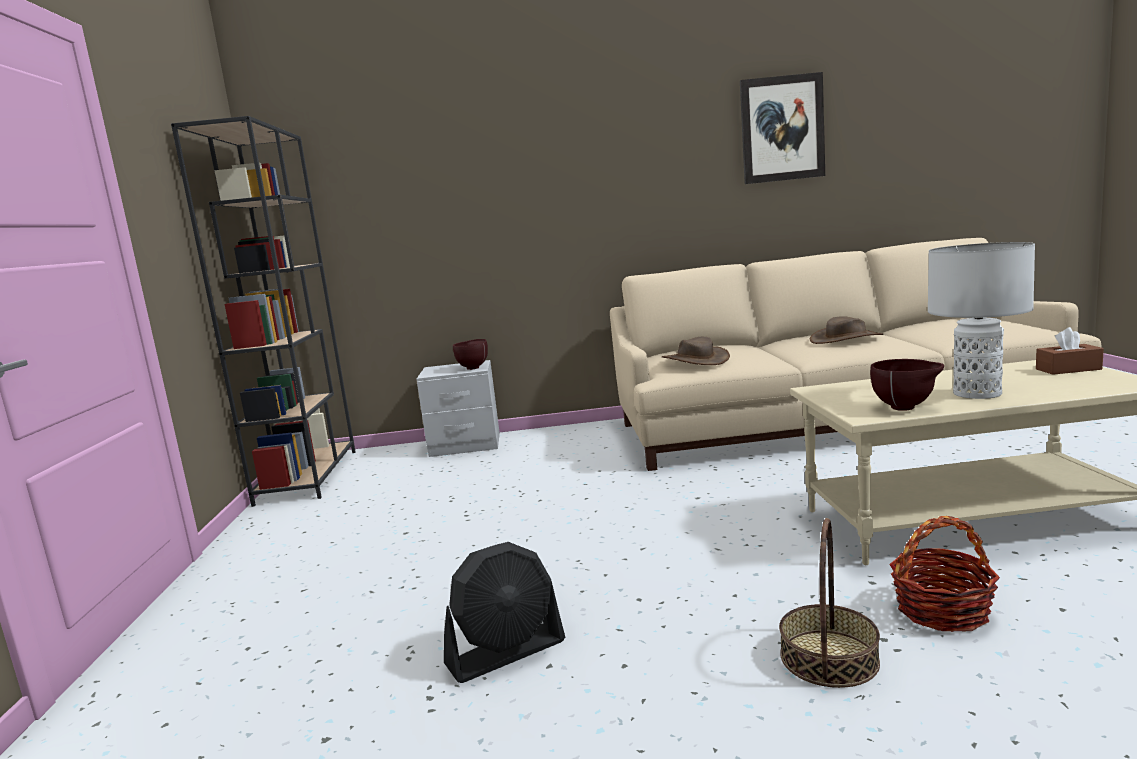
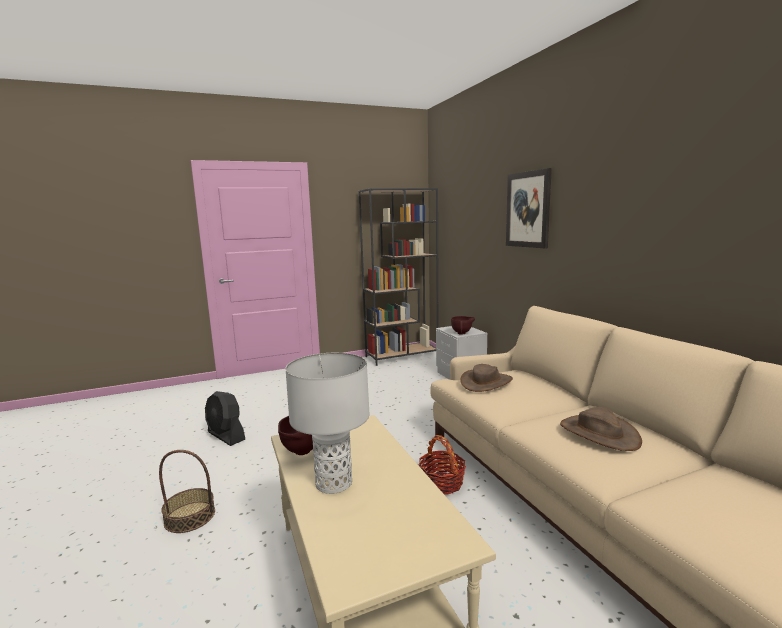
camera: 70 degrees right, 0 degrees up
(782, 129) = (712, 191): picture -> picture (528, 209)
(942, 610) = (222, 560): basket -> basket (442, 483)
(1068, 369) = (420, 544): brown tissue box -> none

